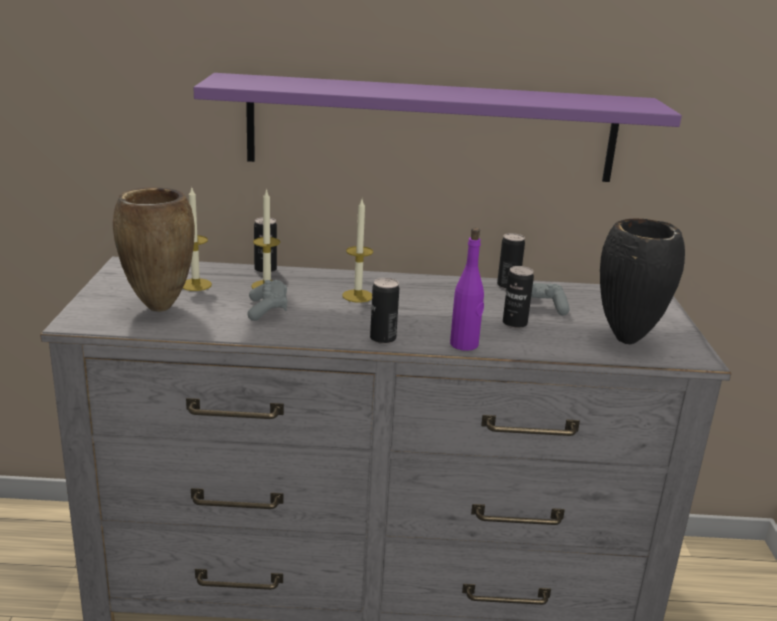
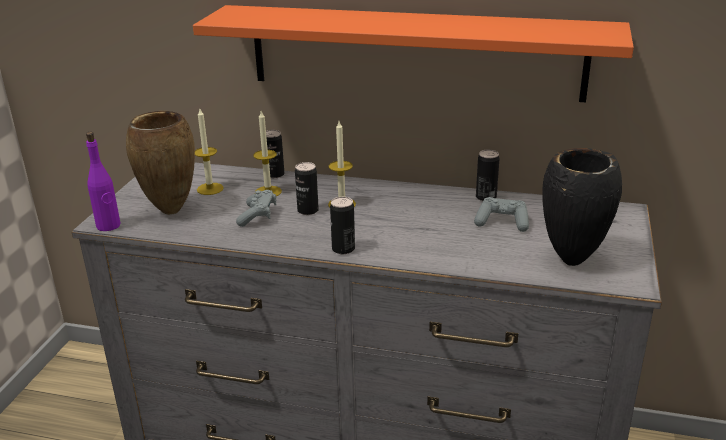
camera: 15 degrees right, 5 degrees up
(431, 129) = (414, 52): purple shelf -> orange shelf
(464, 344) = (413, 259): purple bottle -> purple bottle (108, 226)
(514, 323) = (471, 238): can -> can (308, 210)

